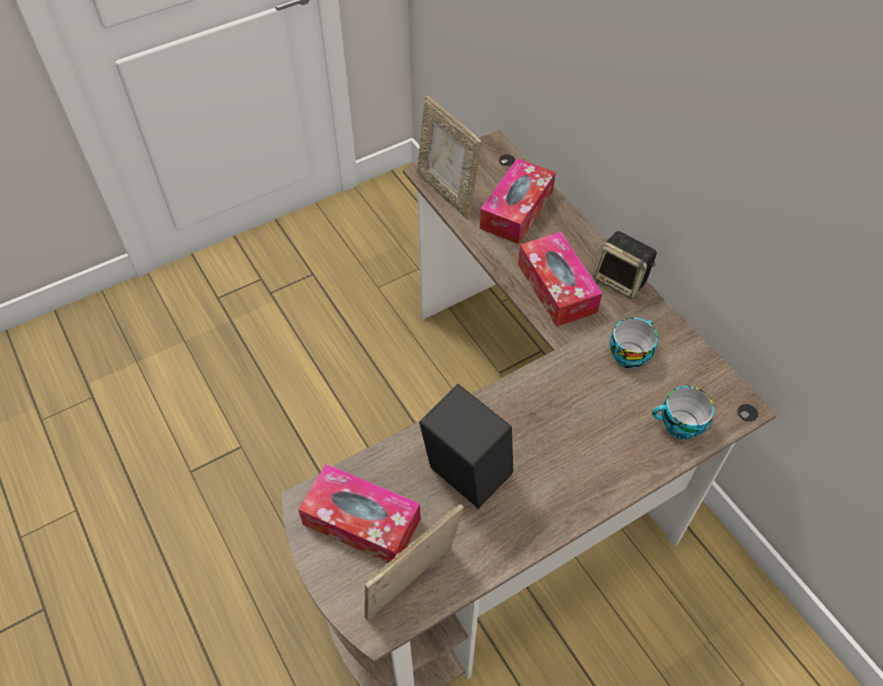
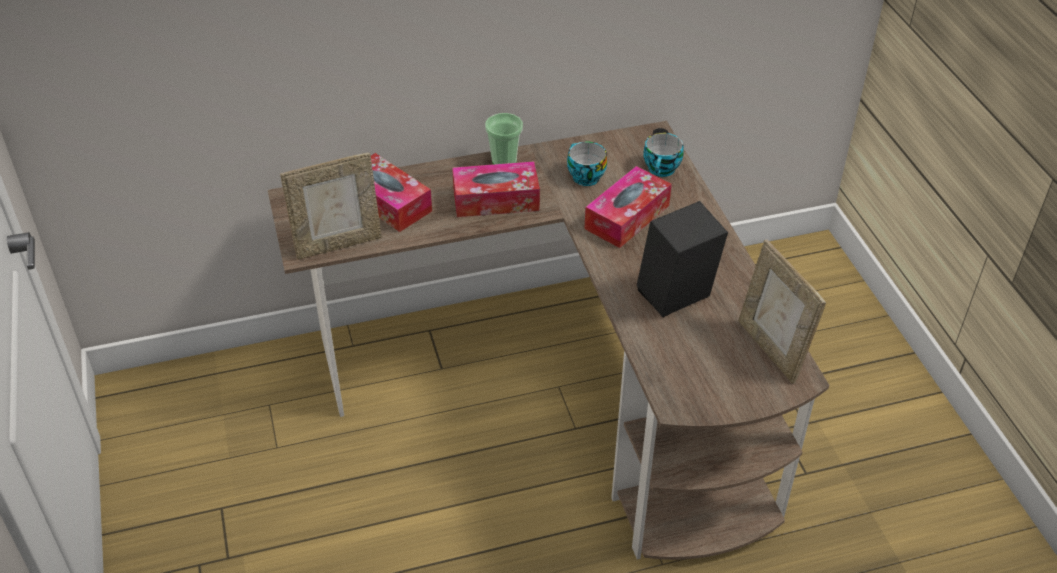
camera: 75 degrees left, 10 degrees down
(361, 521) = (704, 371): tissue box -> tissue box (627, 217)
(621, 280) = (504, 160): speaker -> cup

